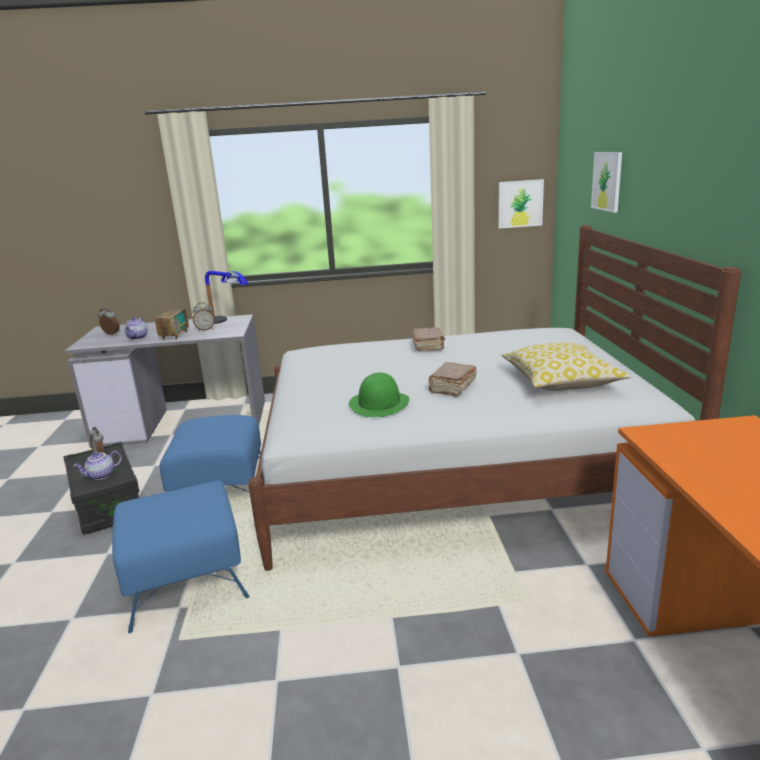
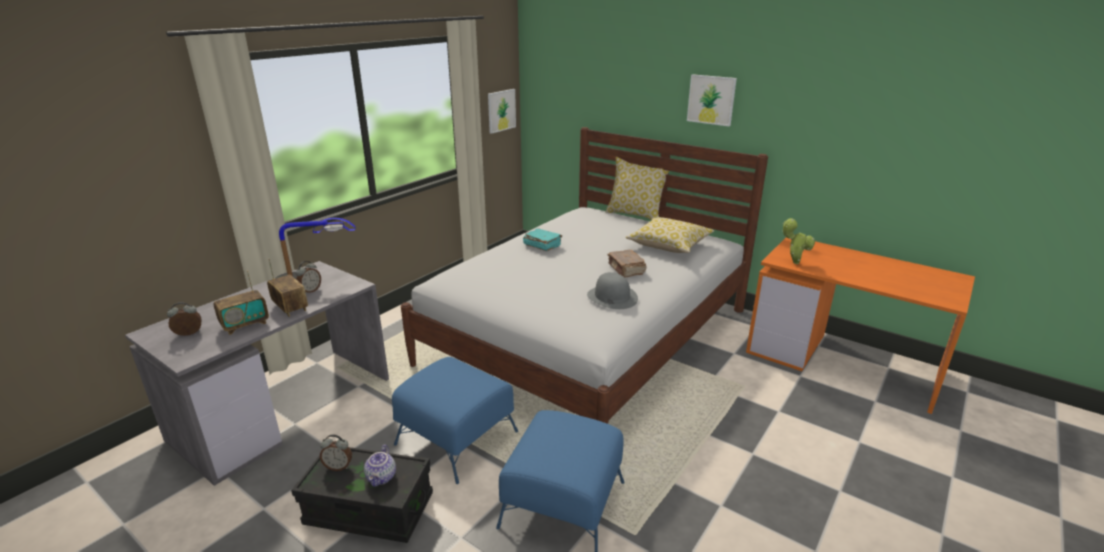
camera: 50 degrees left, 5 degrees up
(138, 337) = (245, 325): teapot -> radio
(379, 403) = (612, 297): green hat -> grey hat
(428, 346) = (542, 245): brown book -> turquoise book
(605, 346) = (635, 215): none -> pillow
(607, 181) = (604, 94): picture -> picture (711, 100)
(669, 444) = (793, 262): none -> potted plant

